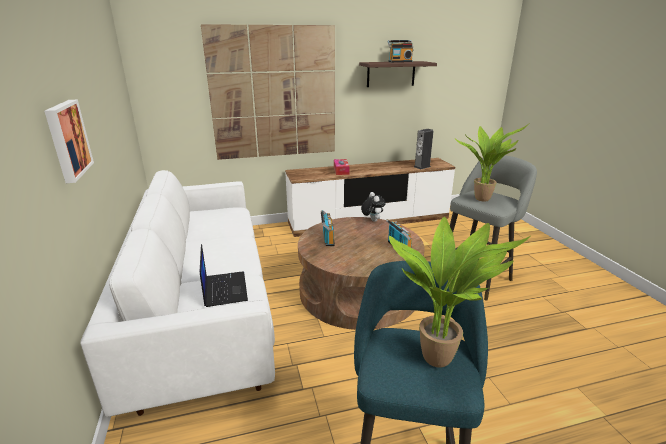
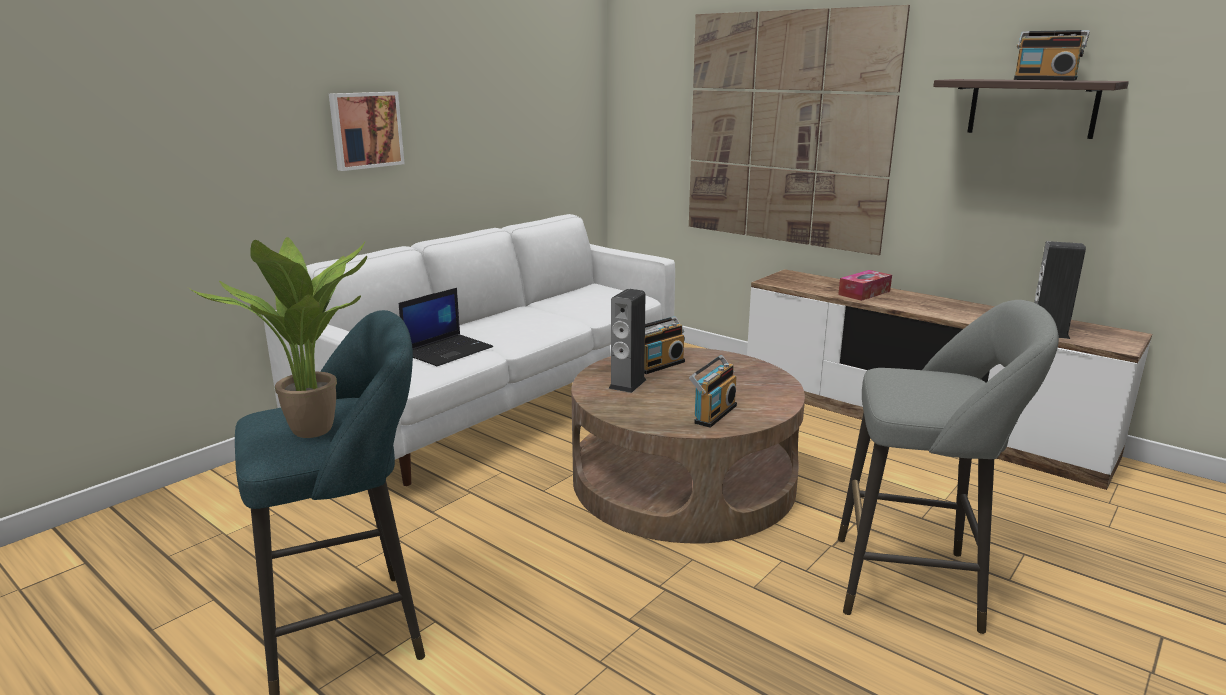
camera: 55 degrees right, 5 degrees down
(340, 254) = (627, 384): none -> speaker
(372, 220) = (776, 374): plush toy -> none
(482, 198) = (916, 383): potted plant -> none

